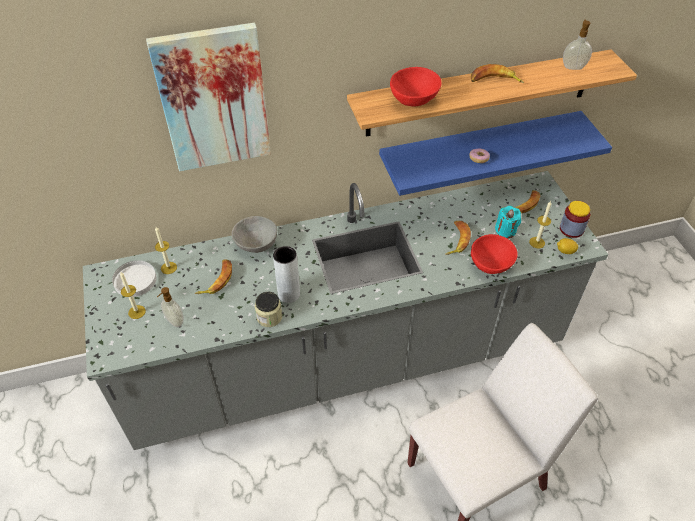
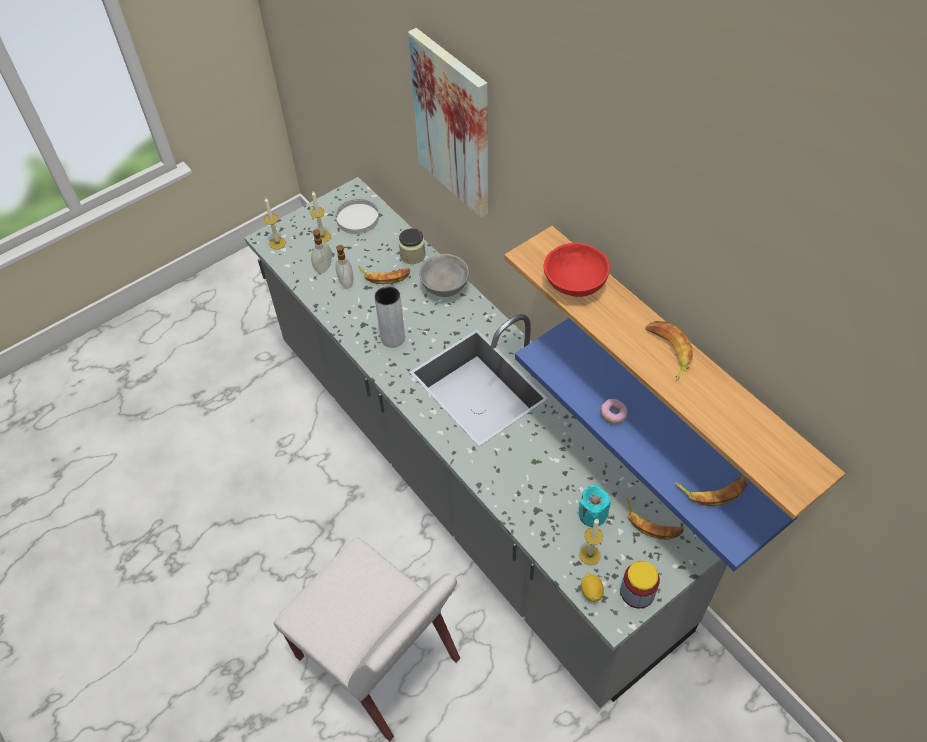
camera: 70 degrees right, 5 degrees up
(169, 268) = (383, 235): candle -> candle (277, 243)
(269, 317) = (357, 334): jar -> jar (412, 255)
(456, 240) = (547, 465): banana -> banana (712, 491)
(491, 265) = (524, 512): red bowl -> none
(573, 67) = (760, 432): soap dispenser -> soap dispenser (347, 282)

